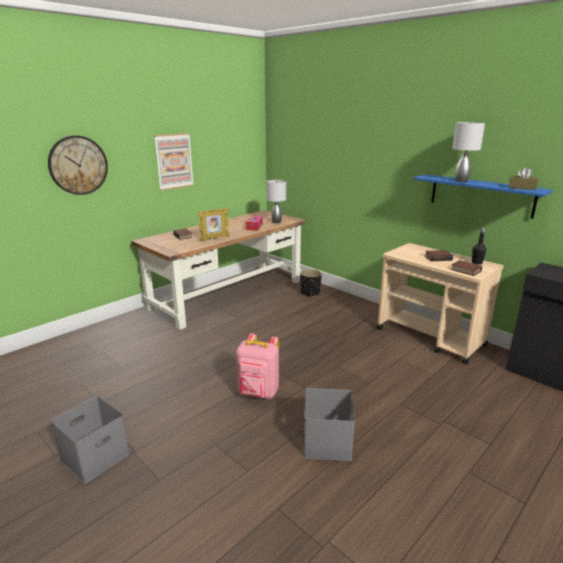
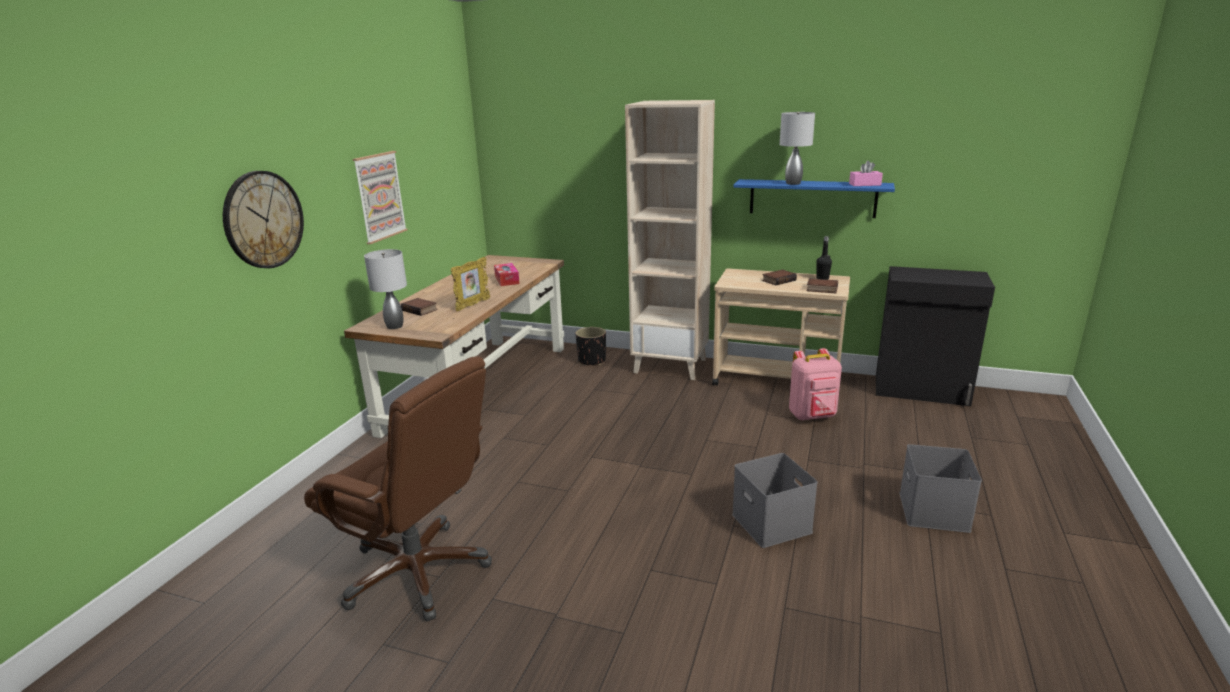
camera: 25 degrees left, 0 degrees up
(92, 395) = (418, 572): none -> brown office chair
(95, 455) = (508, 639): grey storage box -> grey storage box (932, 510)
(258, 393) = (644, 497): pink backpack -> pink backpack (812, 416)
(276, 222) = (528, 268): grey table lamp -> grey table lamp (394, 326)
(360, 308) = (671, 366): none -> beige bookcase
(522, 188) = (865, 184): brown tissue box -> pink tissue box

